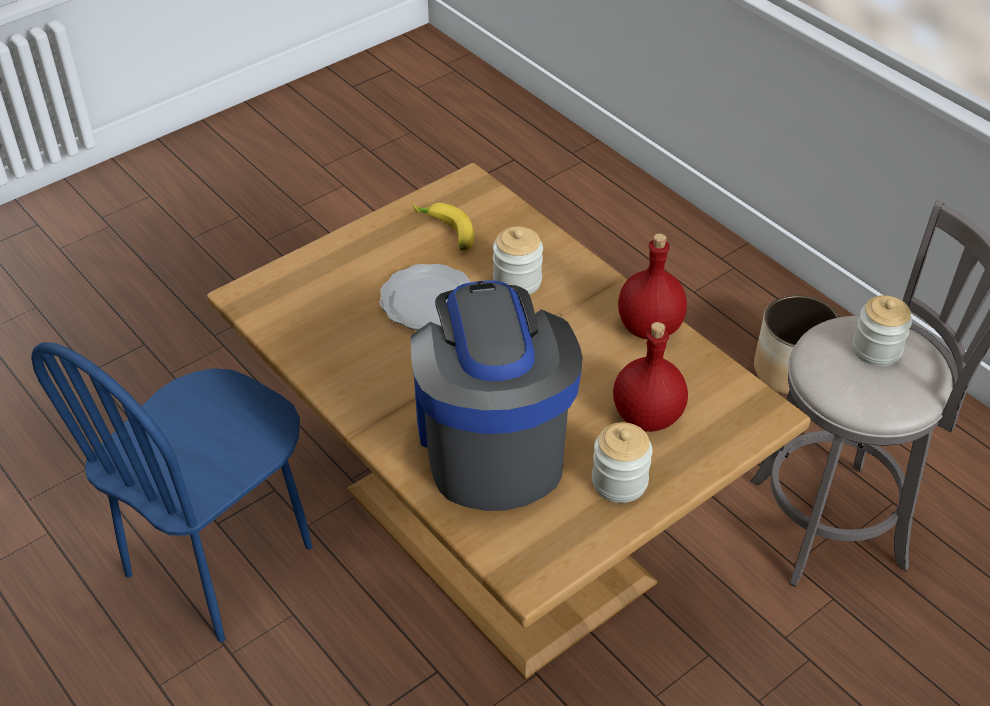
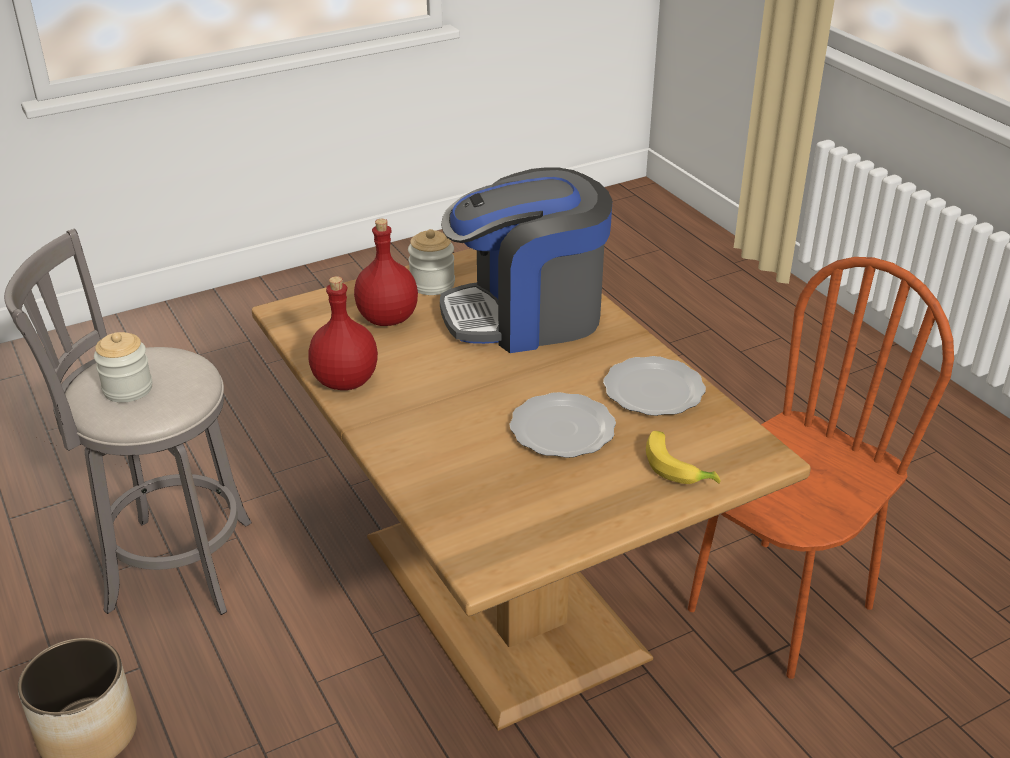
camera: 170 degrees left, 10 degrees down
(220, 561) = (778, 607): blue chair -> brown chair
(344, 354) = (652, 391): none -> plate
(445, 233) = (529, 501): banana -> banana (679, 467)
(491, 442) = (526, 316): coffee machine -> coffee machine turned 75 degrees clockwise
(517, 281) = (461, 437): jar -> none

